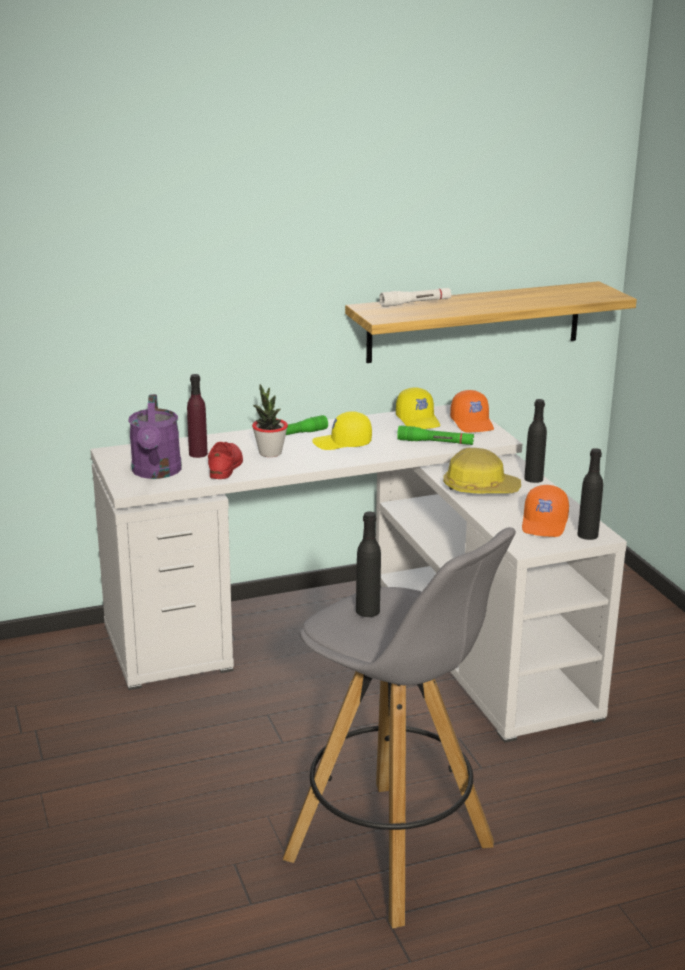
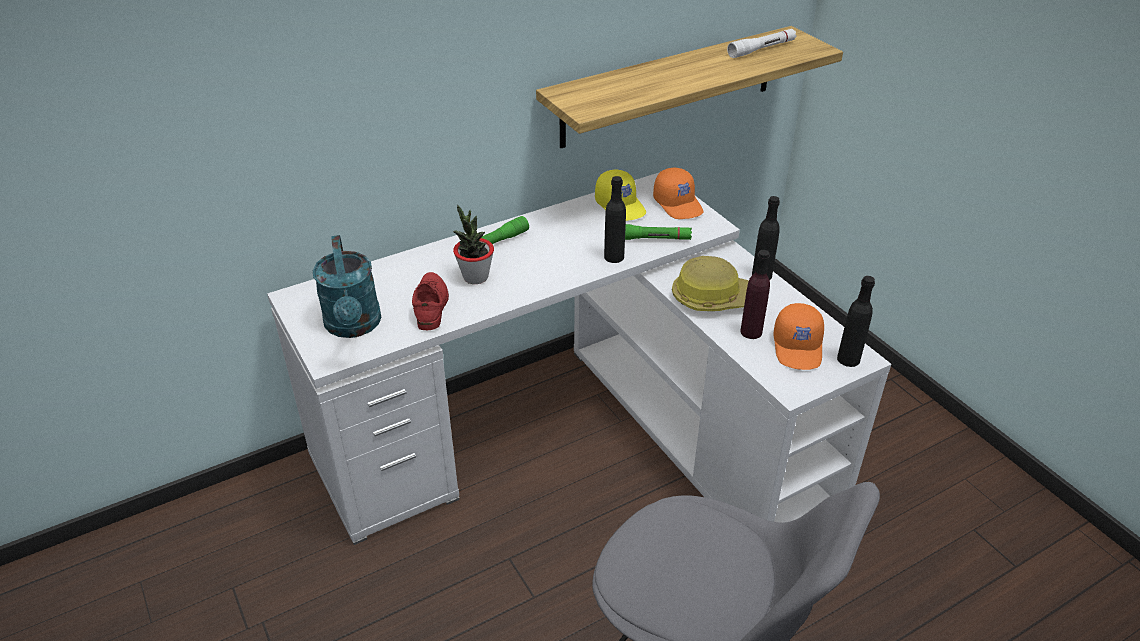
camera: 10 degrees left, 15 degrees up
(156, 473) = (354, 326): purple watering can -> turquoise watering can
(198, 454) = (394, 288): purple bottle -> purple bottle (751, 332)
(342, 443) = (550, 252): yellow cap -> none
(367, 611) = (666, 547): black bottle -> black bottle (614, 257)
(415, 303) = (613, 80): white flashlight -> white flashlight (761, 49)

